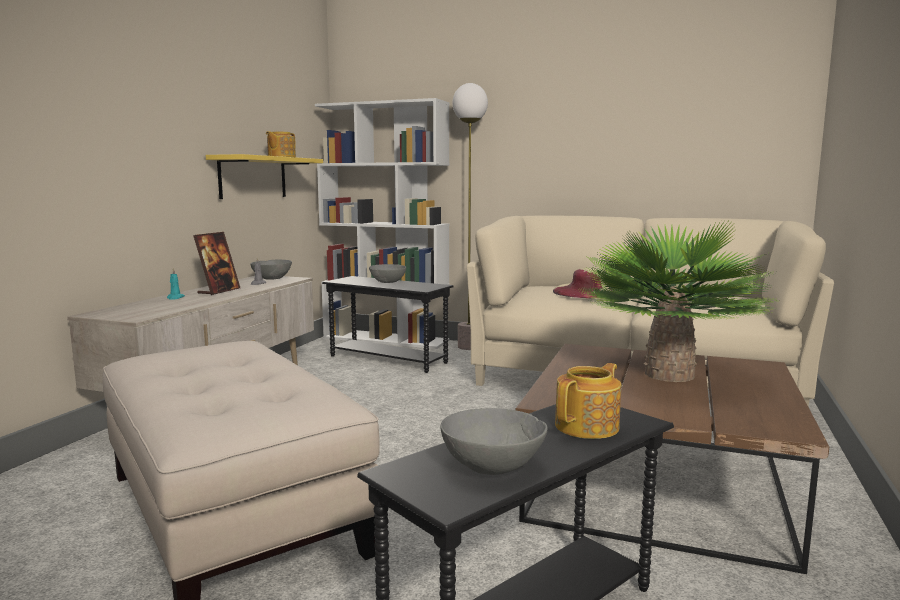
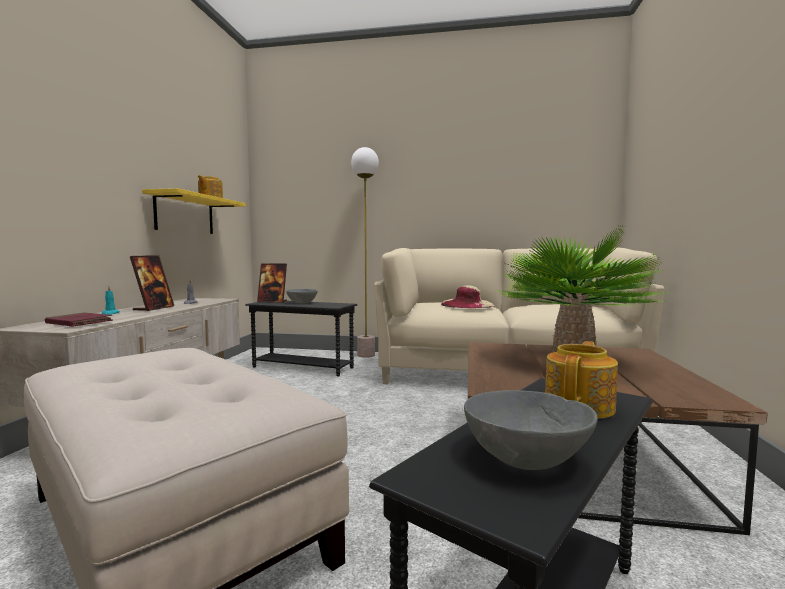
camera: 10 degrees left, 5 degrees down
(146, 310) = (79, 323): none -> red book
(272, 278) = (202, 299): grey bowl -> none
(354, 279) = (272, 301): none -> picture frame
(386, 339) = (297, 352): white bookcase -> none

